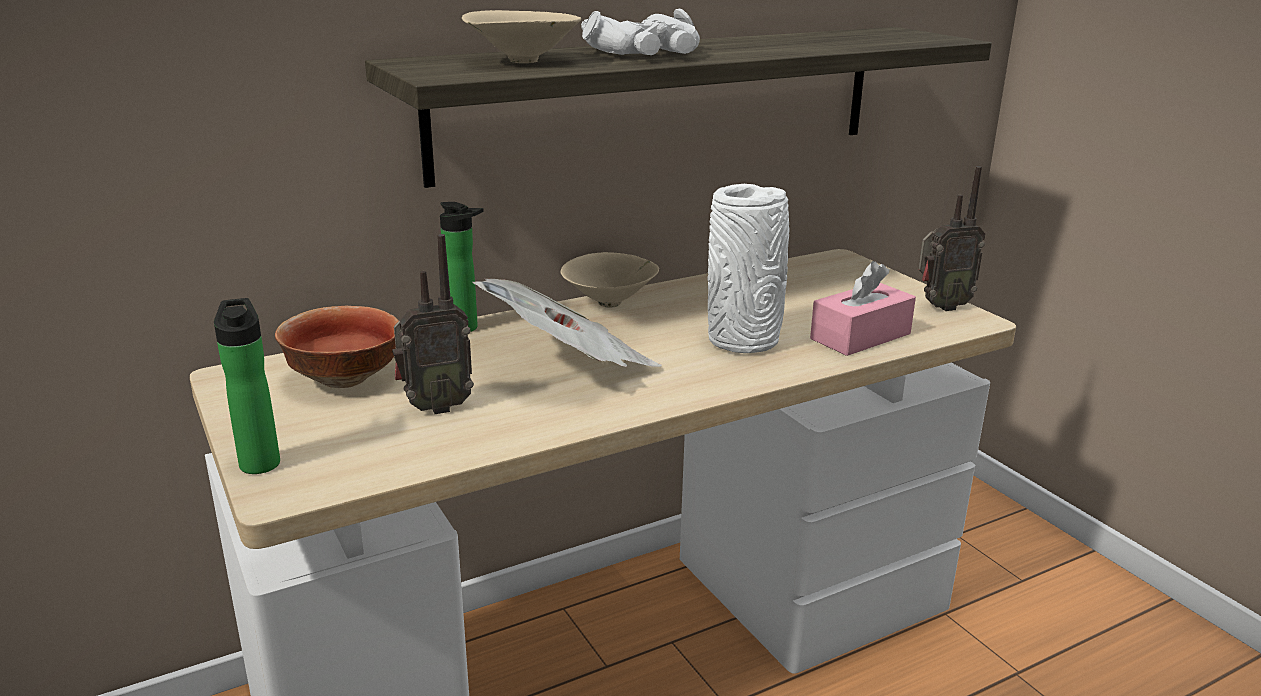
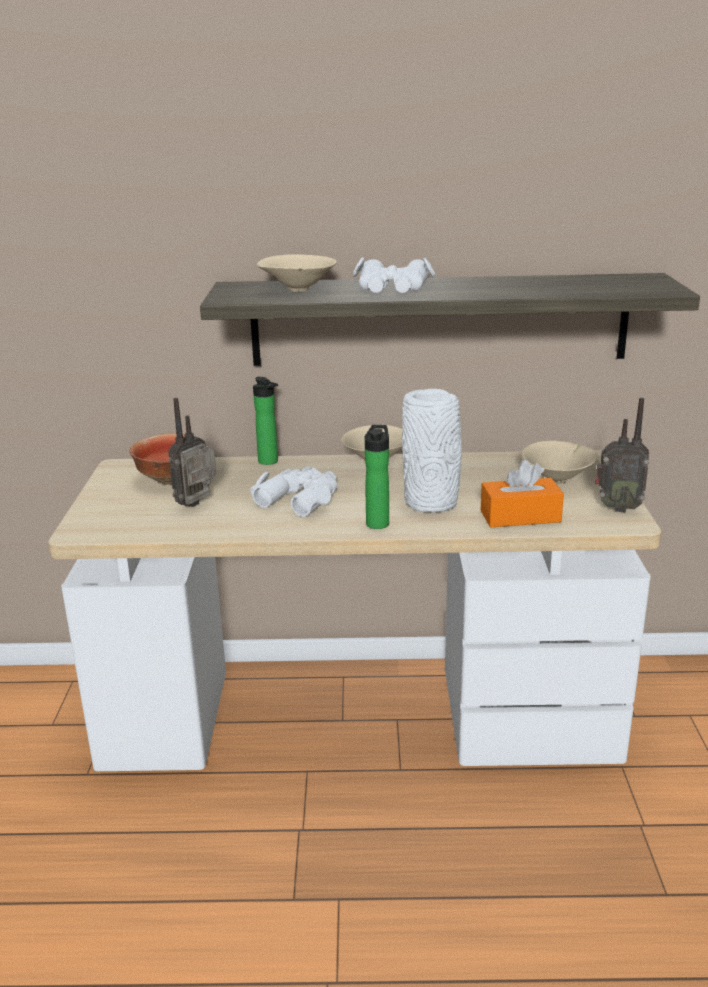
camera: 30 degrees right, 0 degrees up
(259, 461) = (85, 514): bottle -> bottle (378, 522)
(434, 407) = (198, 505): radio -> radio turned 120 degrees clockwise
(571, 368) = (300, 498): newspaper -> white binoculars
(841, 287) = (558, 480): none -> beige bowl
(860, 336) = (520, 516): pink tissue box -> orange tissue box

